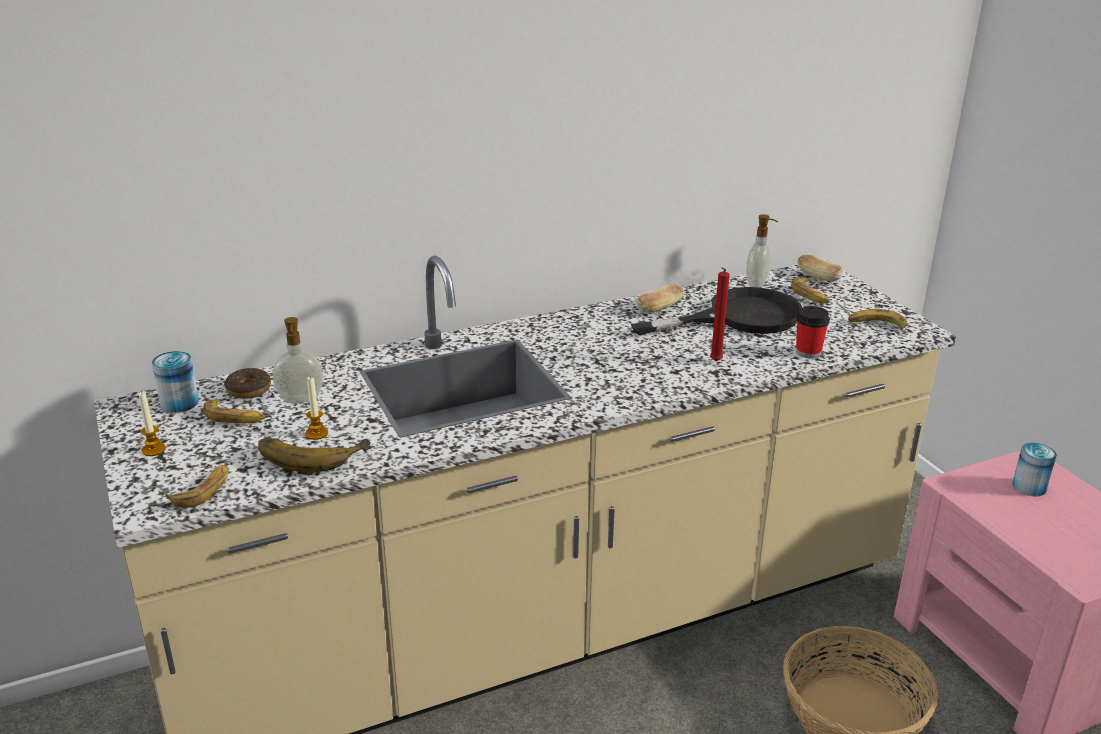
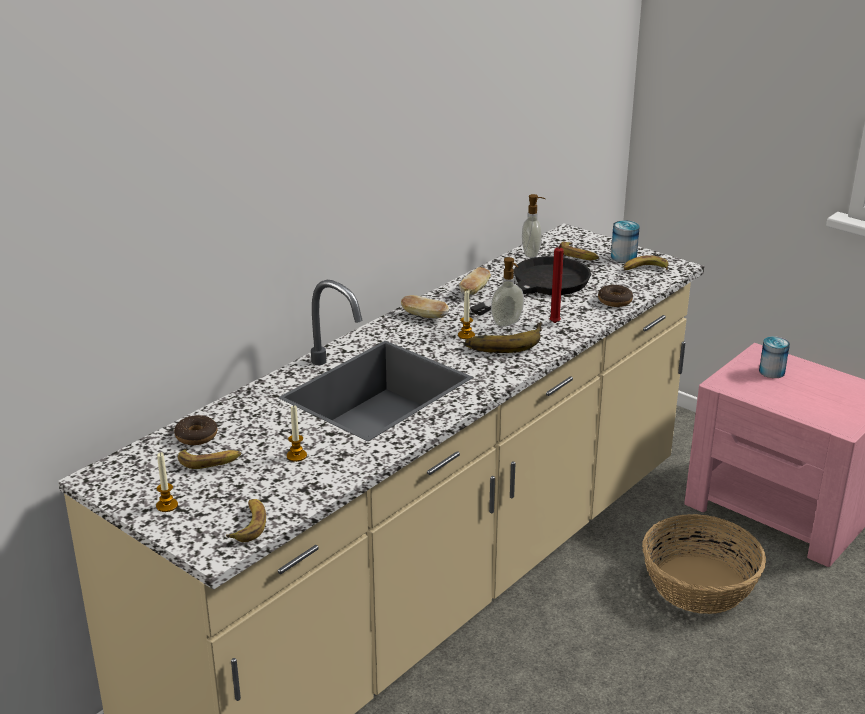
camera: 25 degrees left, 0 degrees up
(179, 403) = (145, 462): can -> can (623, 257)
(300, 400) = (253, 433): soap dispenser -> soap dispenser (507, 323)
(311, 453) = (309, 472): banana -> banana (503, 341)
(606, 352) = (466, 335): none -> candle
(808, 352) = (615, 301): cup -> donut
(818, 278) = (572, 240): bread -> bread (424, 316)

